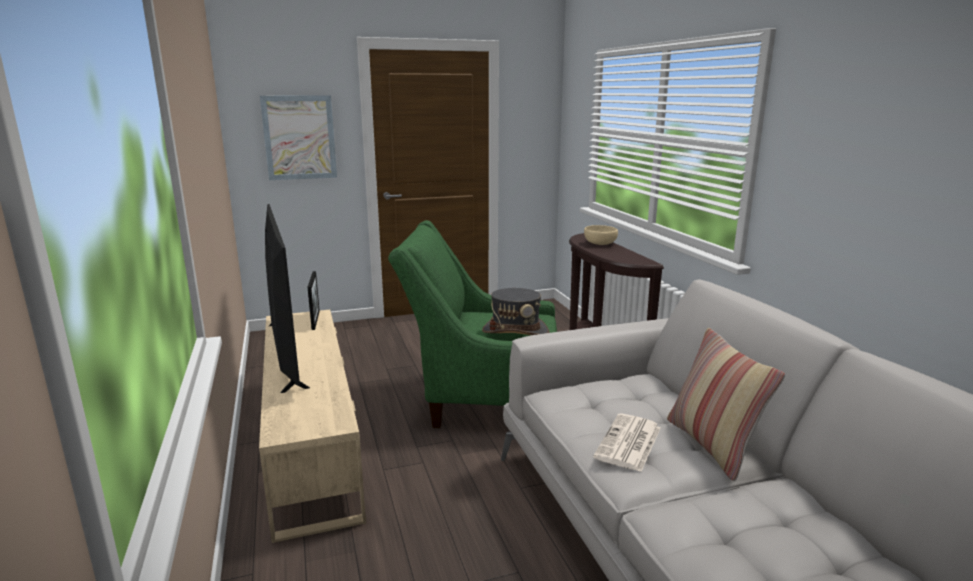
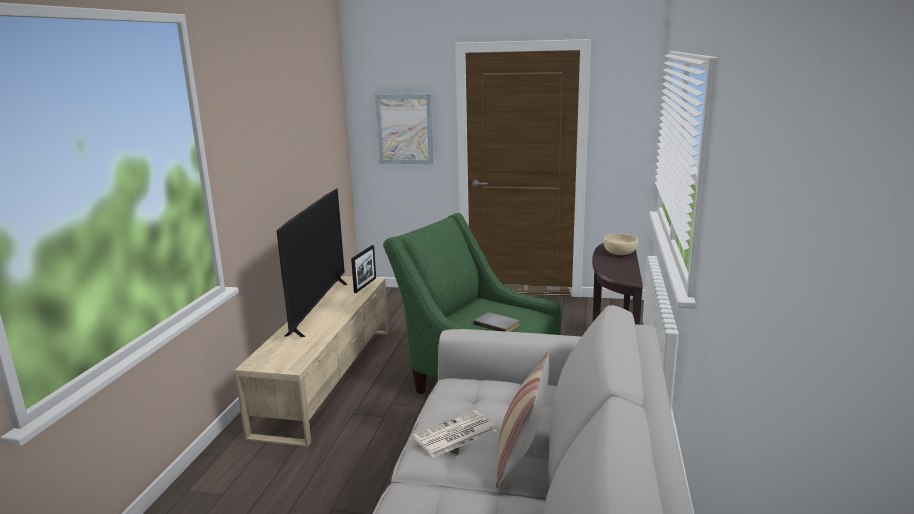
camera: 30 degrees right, 0 degrees up
(515, 331) = (497, 324): grey hat -> grey book

